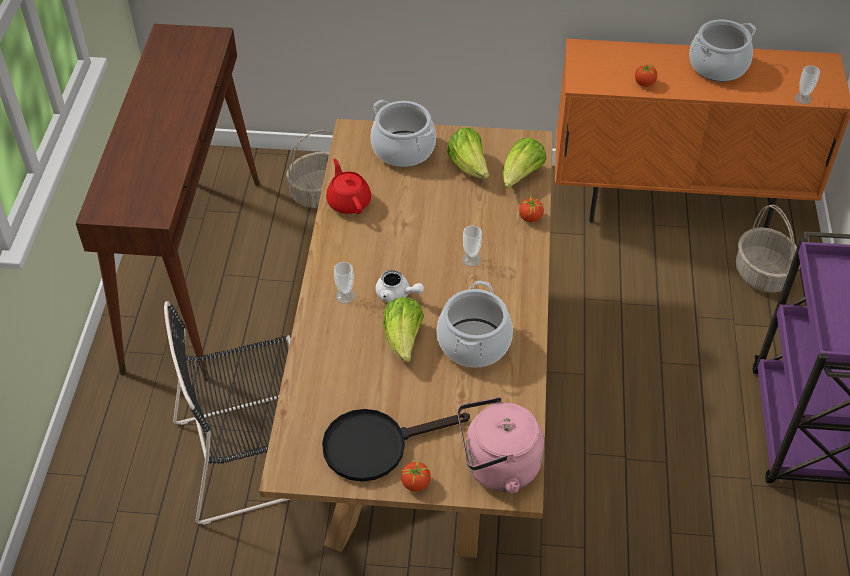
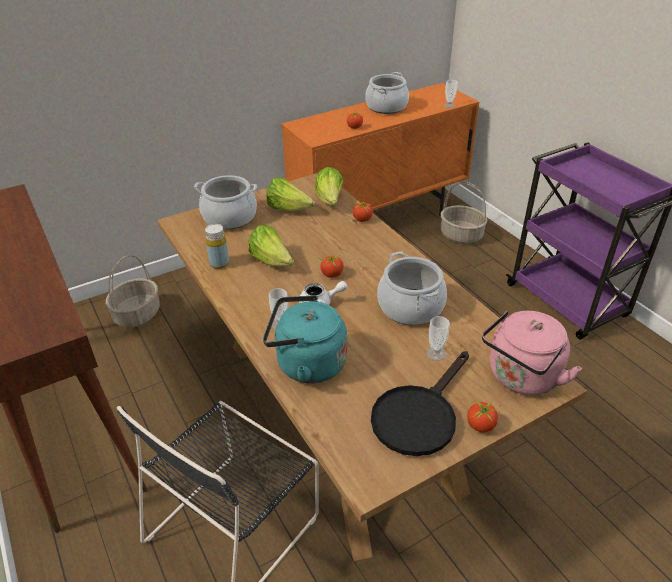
camera: 35 degrees left, 10 degrees down
(332, 347) = (306, 364): none -> turquoise kettle
(348, 201) = (219, 263): red teapot -> yellow bottle
(403, 340) = (358, 331): lettuce -> lettuce (272, 261)
(437, 268) = (331, 274): none -> tomato
(471, 259) = (350, 259): cup -> cup (436, 353)

